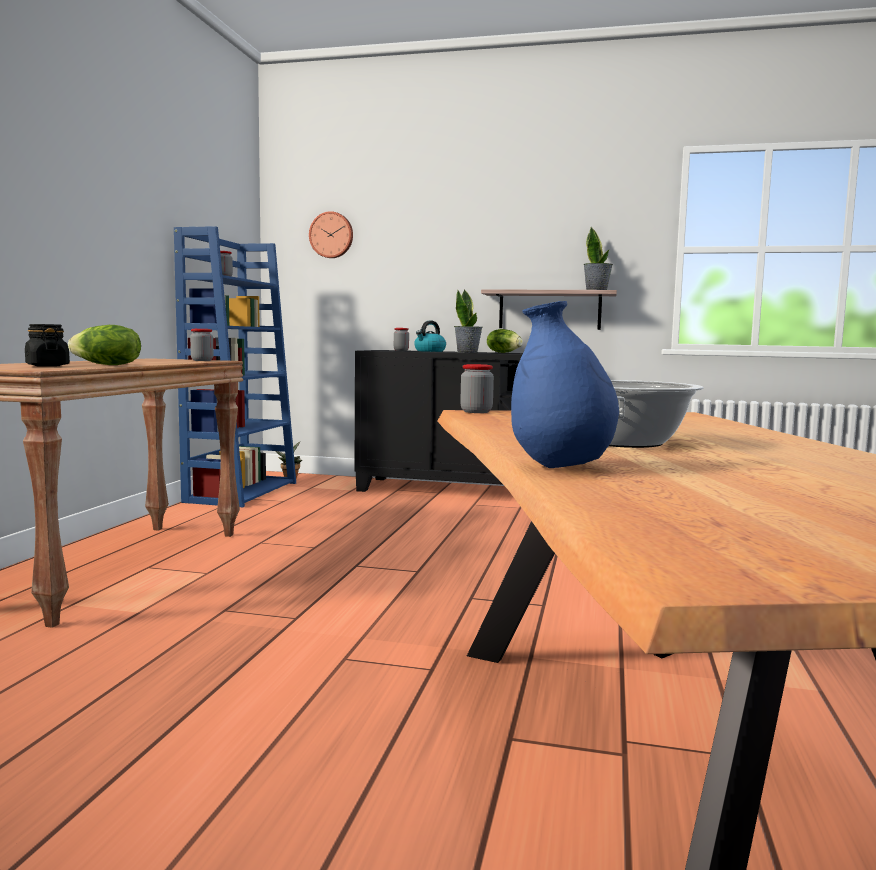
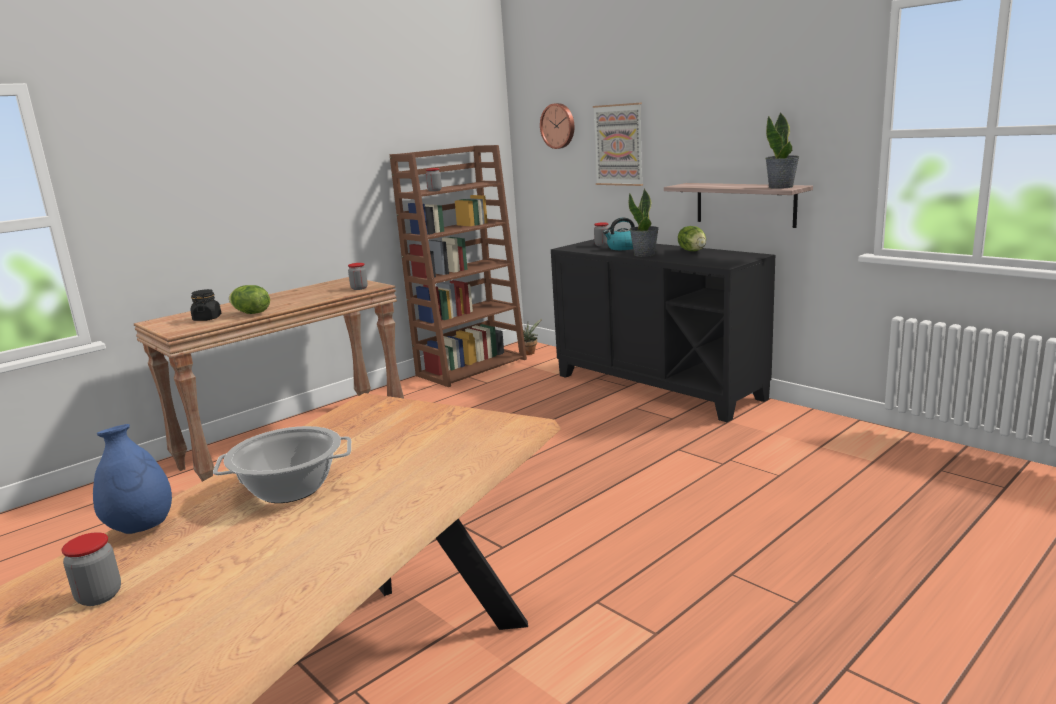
camera: 35 degrees right, 10 degrees up
(242, 492) = (472, 367): blue bookcase -> brown bookcase
(409, 255) = (619, 145): none -> picture
(476, 412) = (370, 402): jar -> jar (99, 596)

